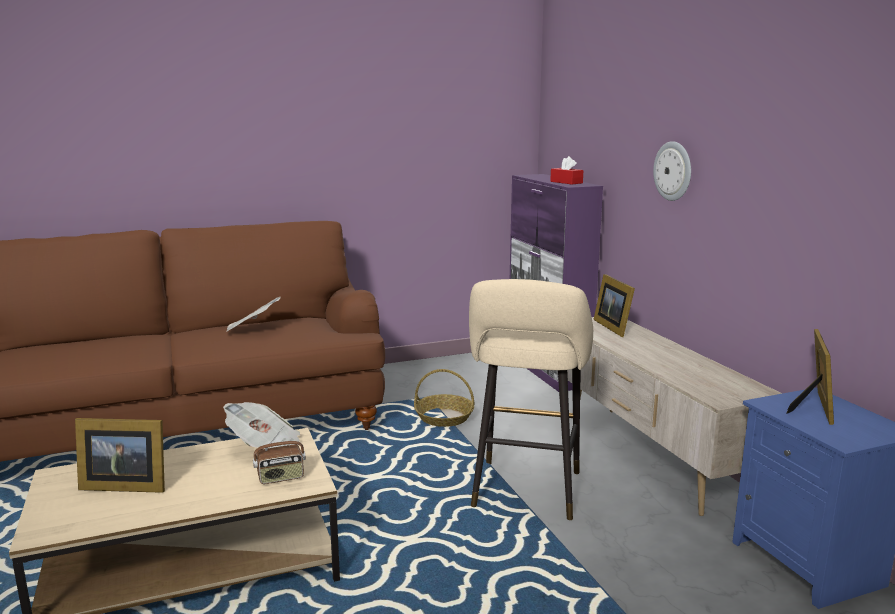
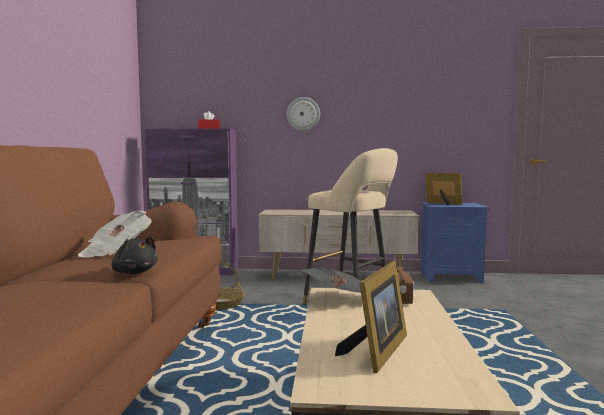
camera: 65 degrees left, 10 degrees down
(189, 353) = (134, 272): none -> black plush toy
(613, 327) = (287, 211): picture frame -> none

